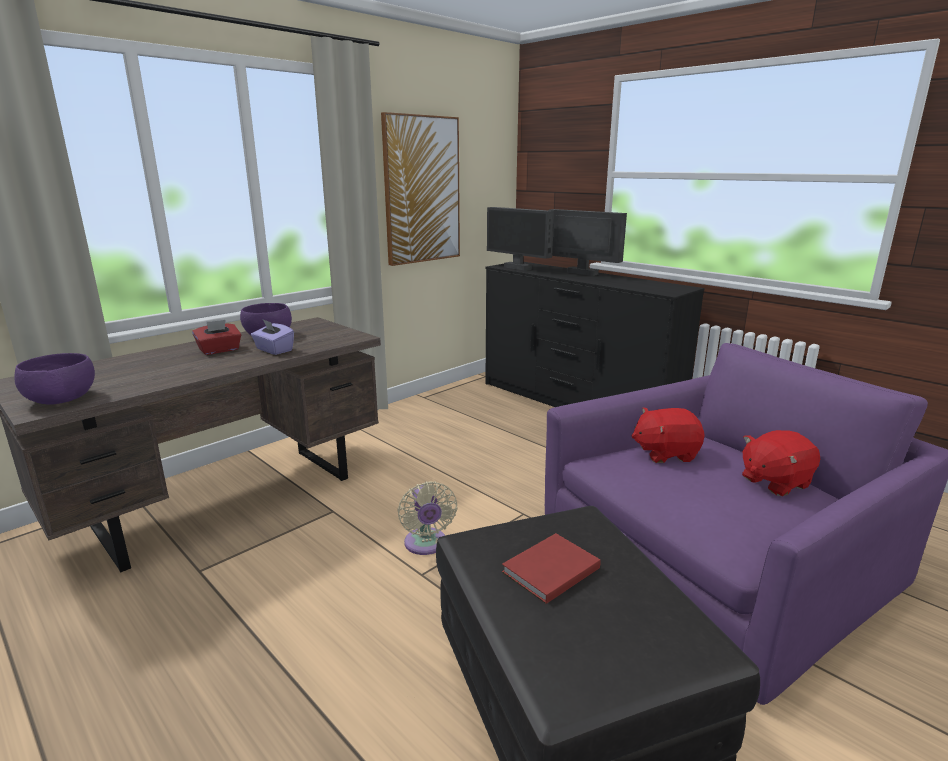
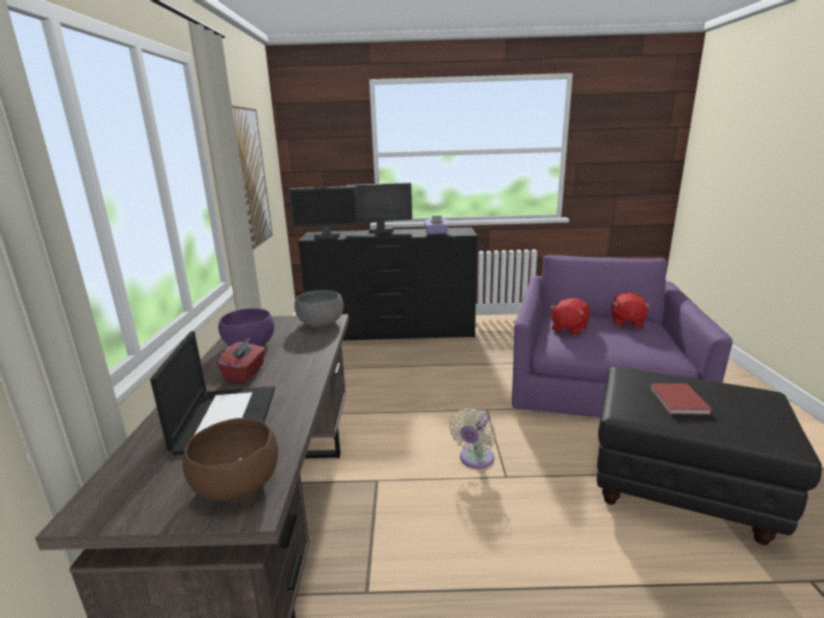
camera: 45 degrees left, 0 degrees up
(61, 399) = (237, 485): purple bowl -> brown bowl
(145, 369) = (226, 418): none -> laptop
(274, 350) = (297, 353): purple tissue box -> purple tissue box (436, 233)
(344, 337) = (321, 323): none -> grey bowl
(426, 545) = (475, 459): beige fan -> beige fan turned 90 degrees clockwise

